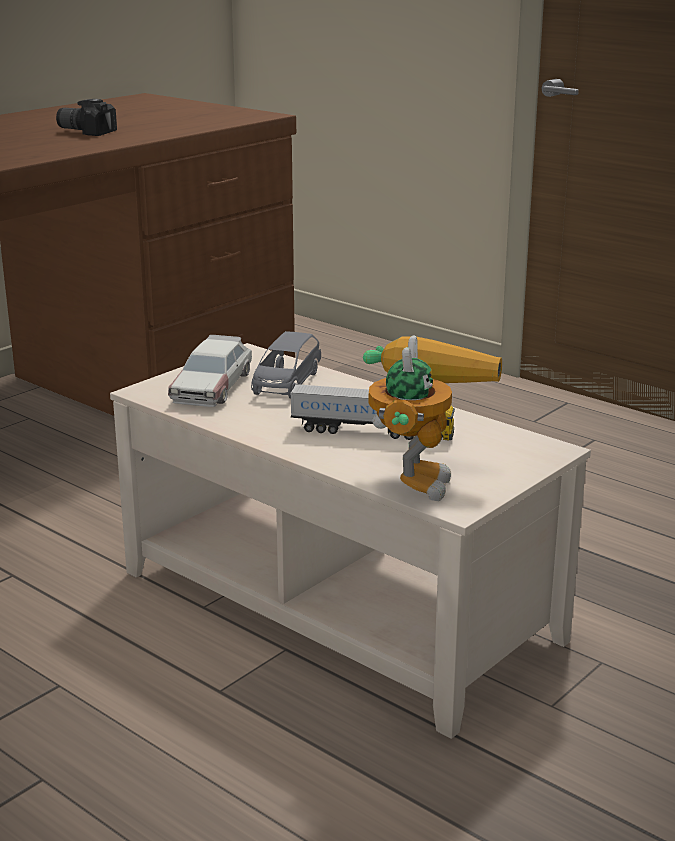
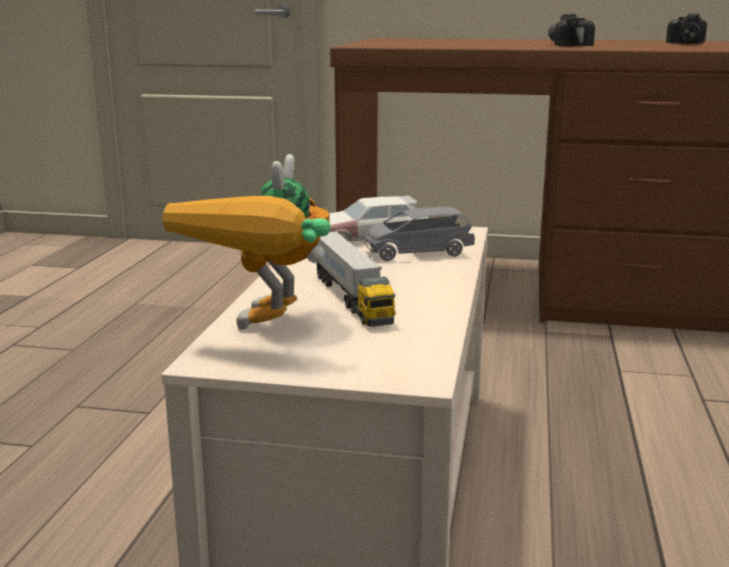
camera: 60 degrees right, 5 degrees down
(147, 108) = (684, 43): none -> camera
(418, 474) = (271, 331): toy robot -> toy robot turned 120 degrees clockwise

